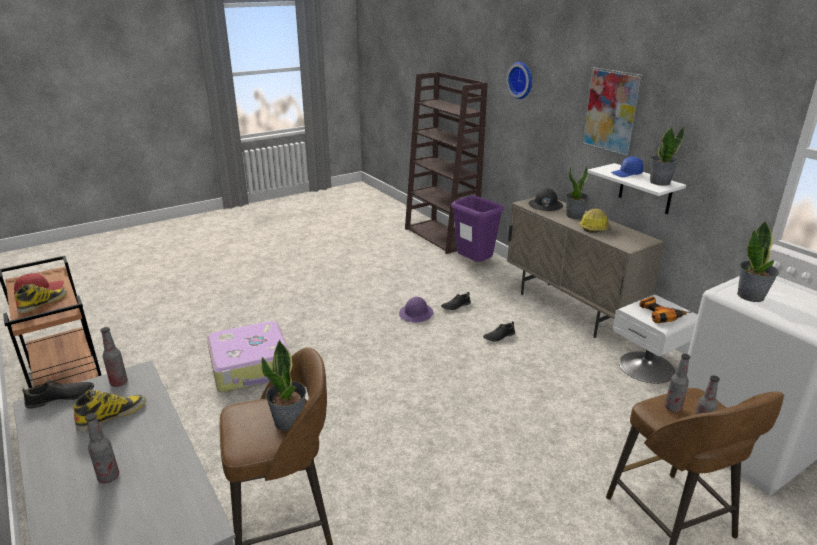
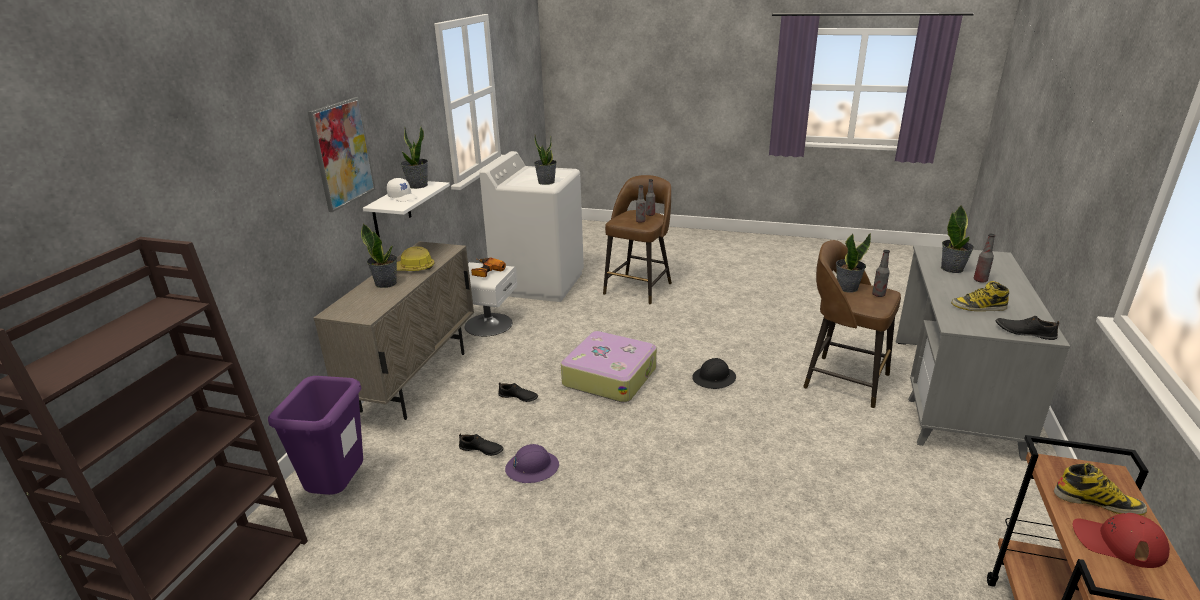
camera: 130 degrees left, 0 degrees up
(43, 303) = (1097, 502): boot -> boot turned 150 degrees counterclockwise
(119, 383) = (973, 325): bottle -> bottle (878, 295)
(153, 487) = (952, 269): none -> potted plant
(251, 367) = (782, 517): suitcase -> suitcase (609, 376)
(521, 80) = (211, 187): wall clock -> none
(545, 206) = (364, 304): black hard hat -> black hard hat (714, 378)
(626, 174) = (403, 197): blue cap -> white cap

